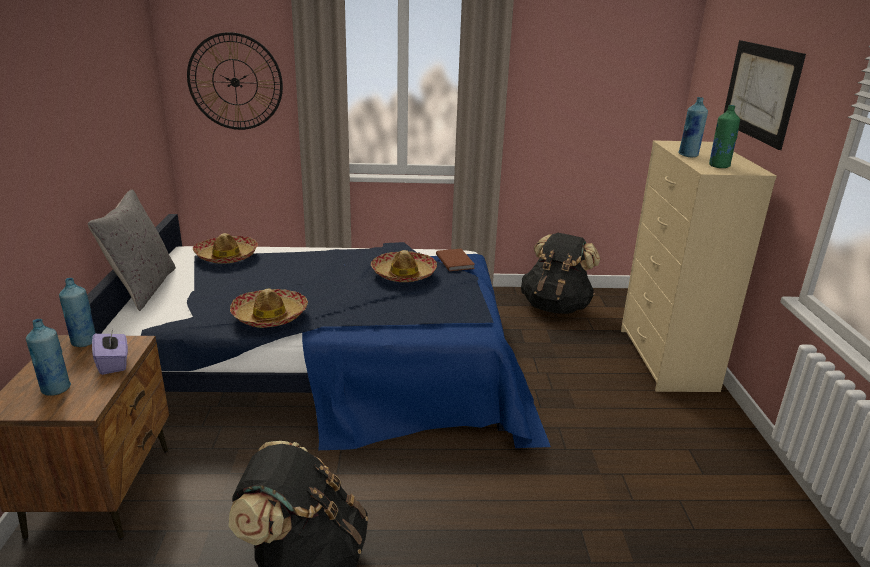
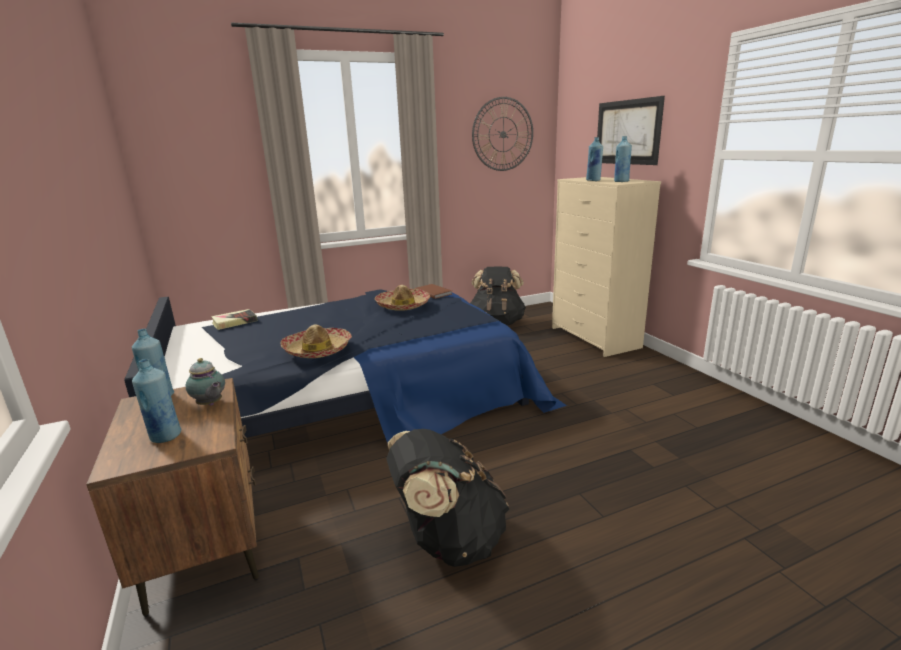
camera: 20 degrees left, 5 degrees down
(113, 363) = (210, 404): purple tissue box -> teapot
(143, 288) = (168, 358): grey pillow -> none
(227, 256) = (234, 322): hat -> book
(235, 82) = (205, 171): wall clock -> wall clock (503, 134)
(719, 166) = (621, 181): green bottle -> blue bottle

